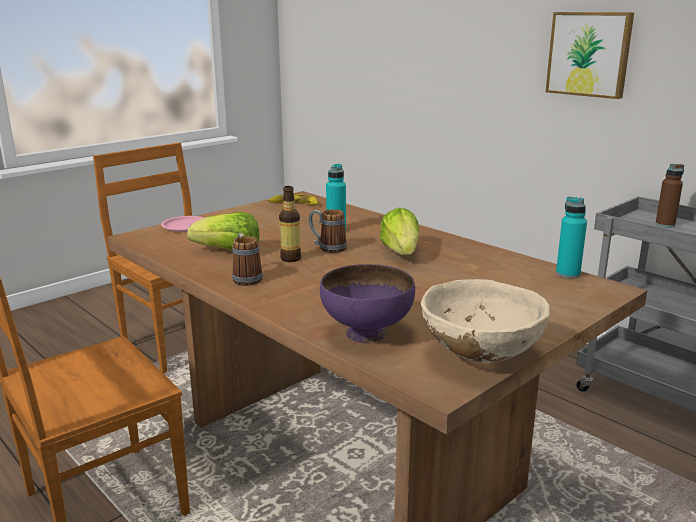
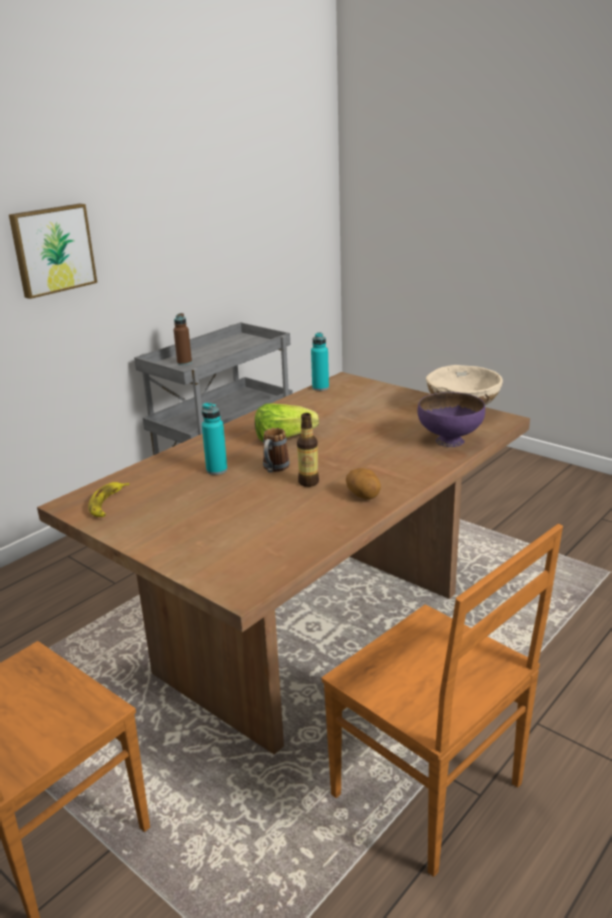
camera: 95 degrees left, 5 degrees up
(185, 227) = (201, 562): pink plate -> none
(229, 252) = (294, 516): lettuce -> none
(246, 277) = (363, 496): mug -> potato

